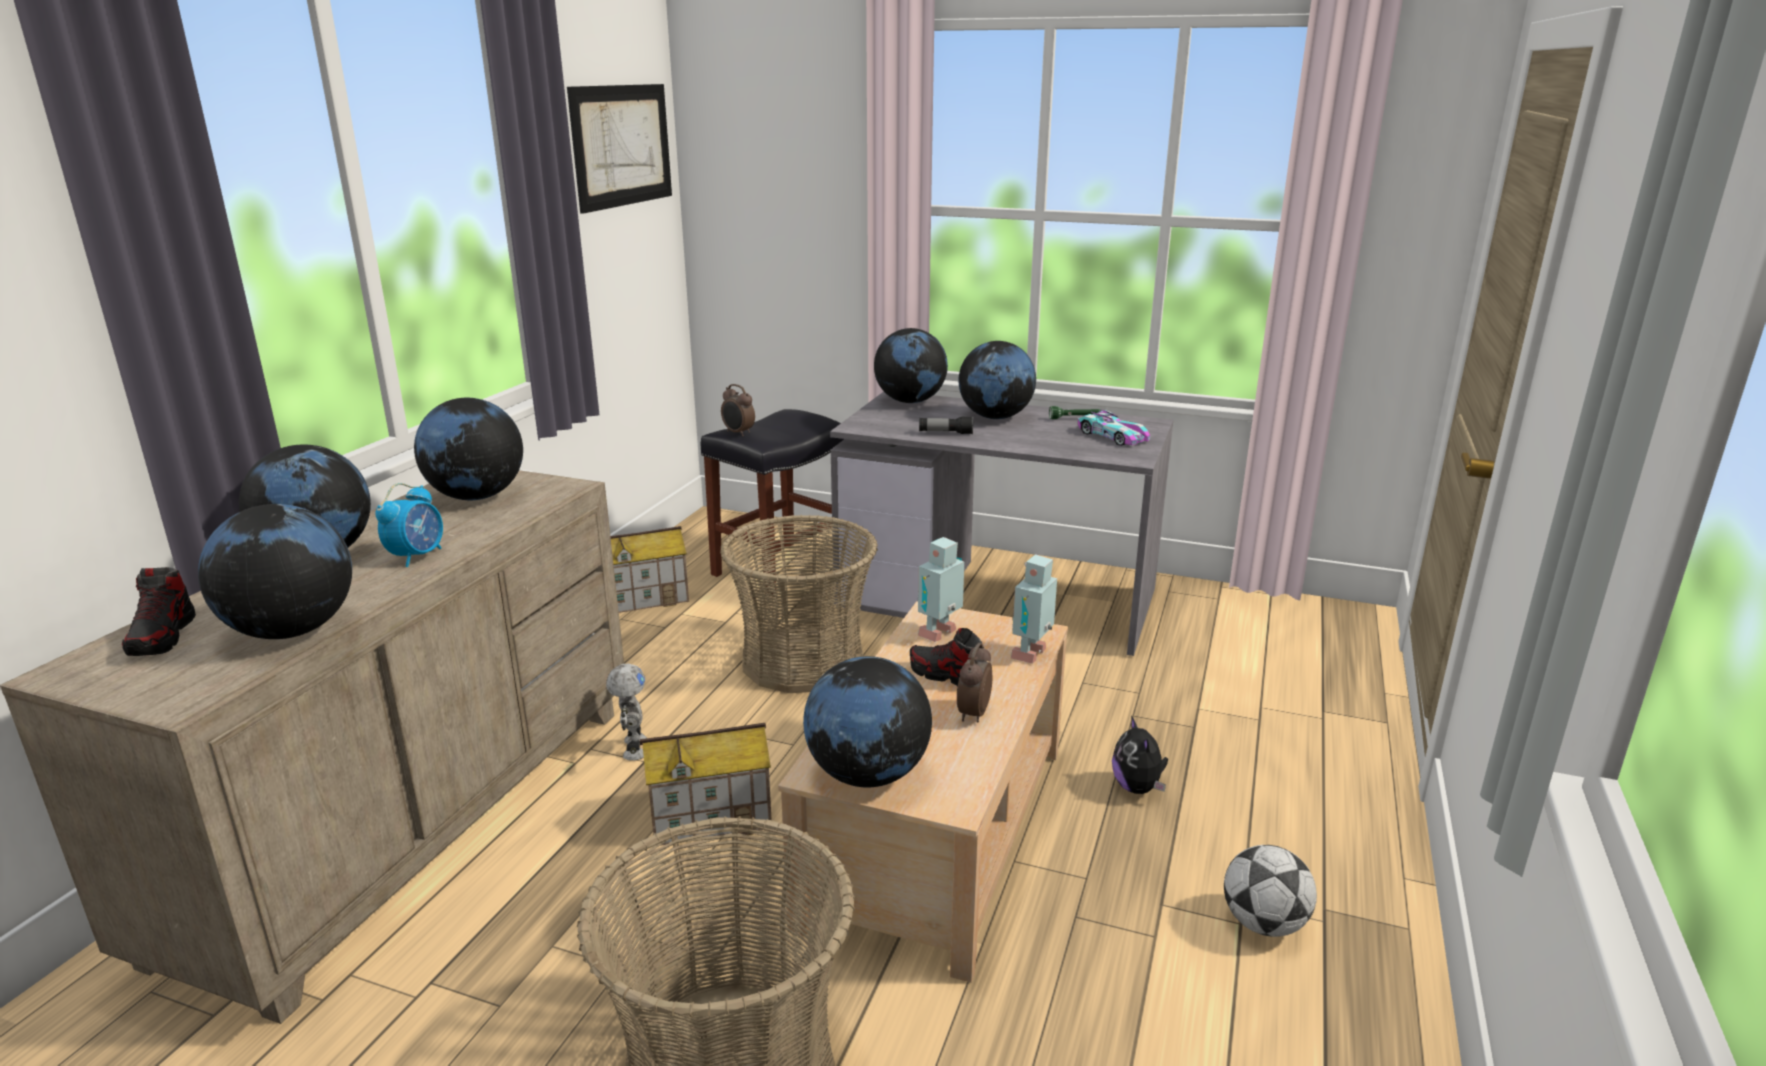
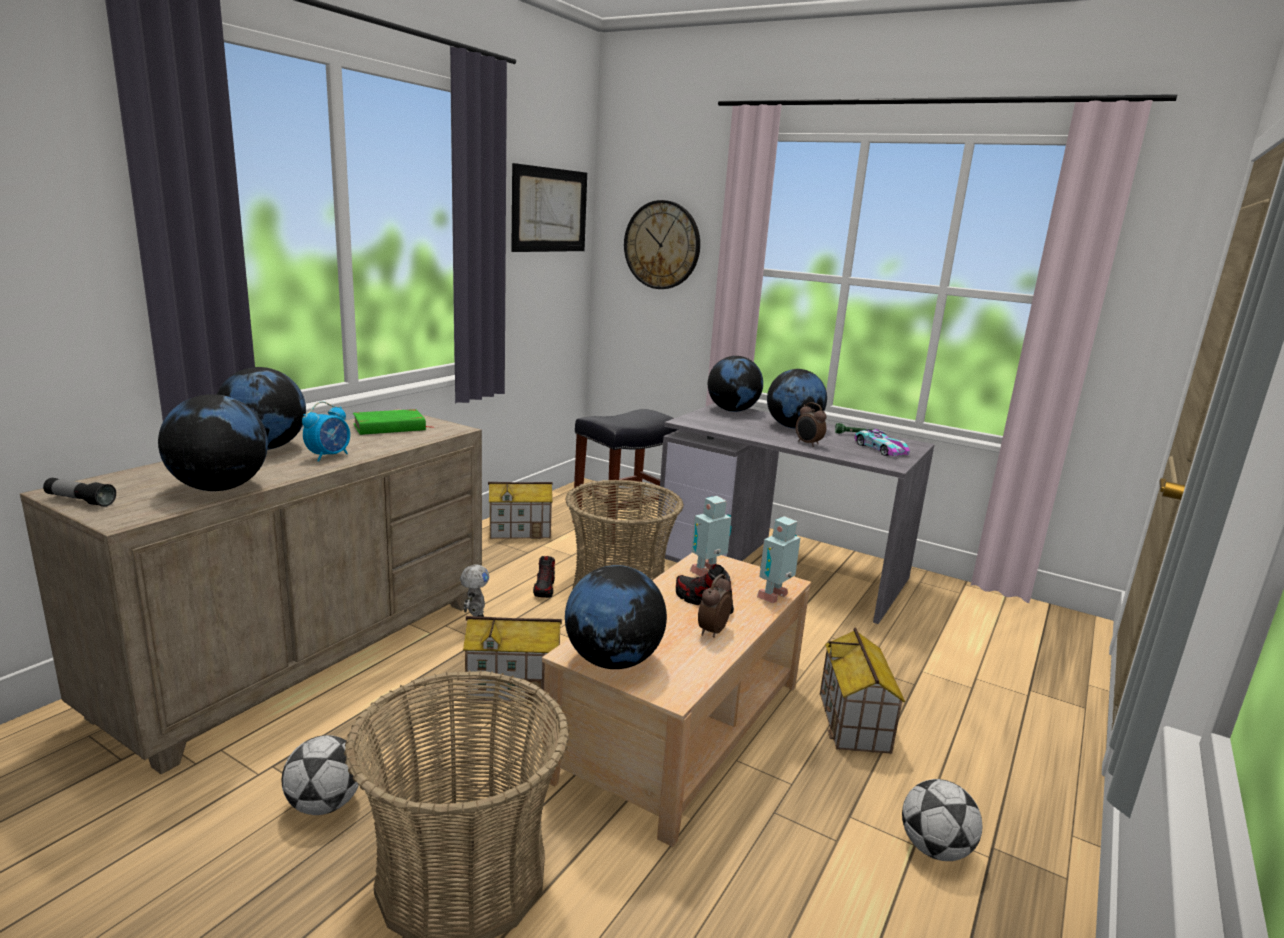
camera: 10 degrees right, 5 degrees down
(163, 636) = (136, 480): shoe -> shoe (544, 589)
(477, 496) = (390, 427): globe -> green book
(521, 1019) = (324, 804): none -> football
(738, 433) = (601, 419): alarm clock -> alarm clock (808, 444)
(782, 180) = (662, 245): none -> wall clock
(945, 433) = (750, 432): flashlight -> flashlight (80, 501)
(1138, 788) = (854, 722): plush toy -> toy house

